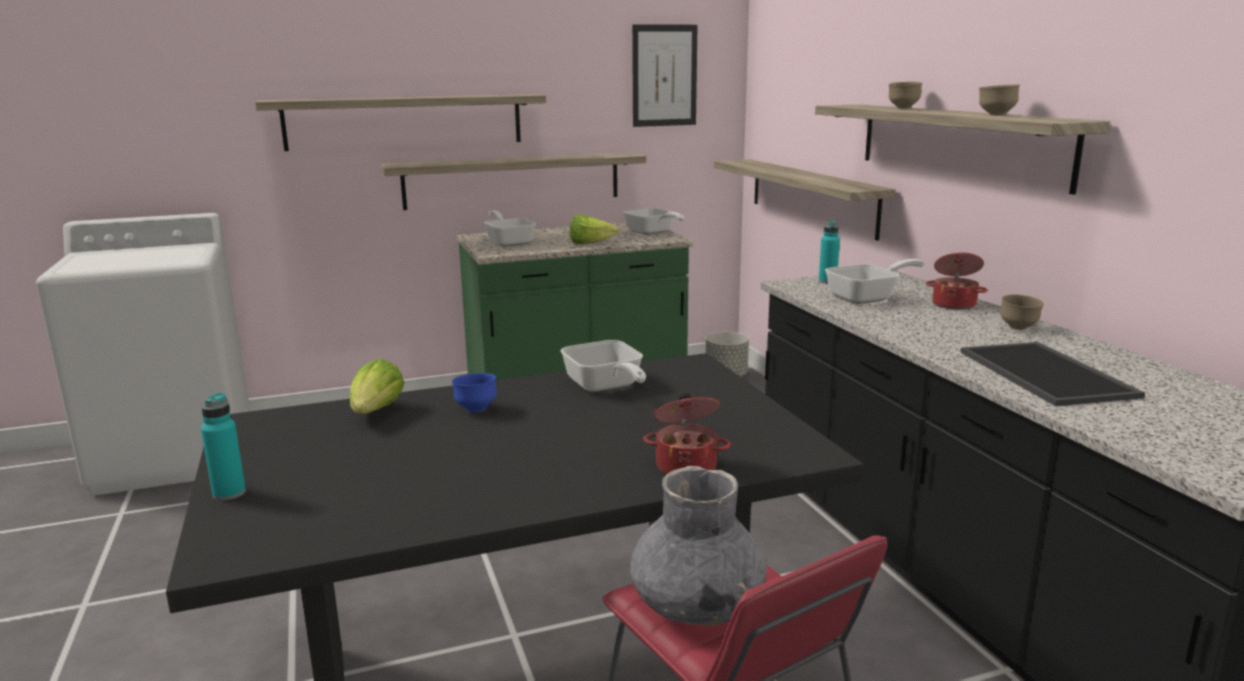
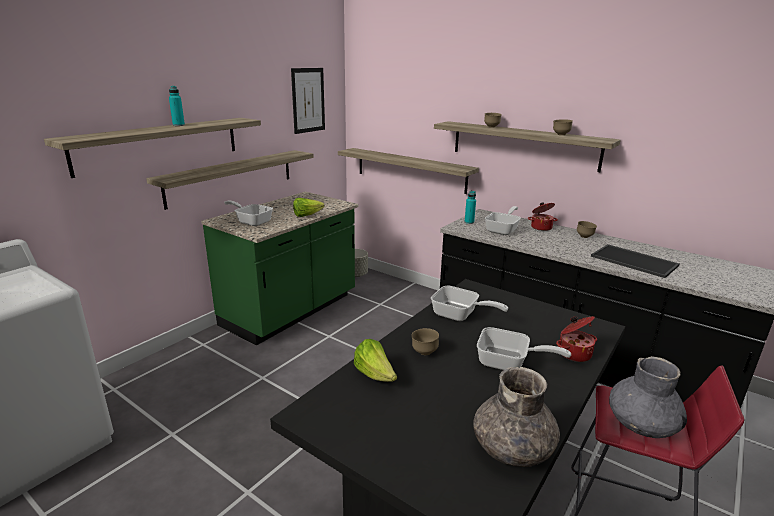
camera: 35 degrees left, 5 degrees up
(229, 493) = (400, 472): turquoise bottle -> turquoise bottle (178, 125)
(379, 521) = (513, 449): none -> grey vase
(476, 409) = (424, 352): blue bowl -> brown bowl
(652, 233) = (326, 201): frying pan -> frying pan (509, 363)

